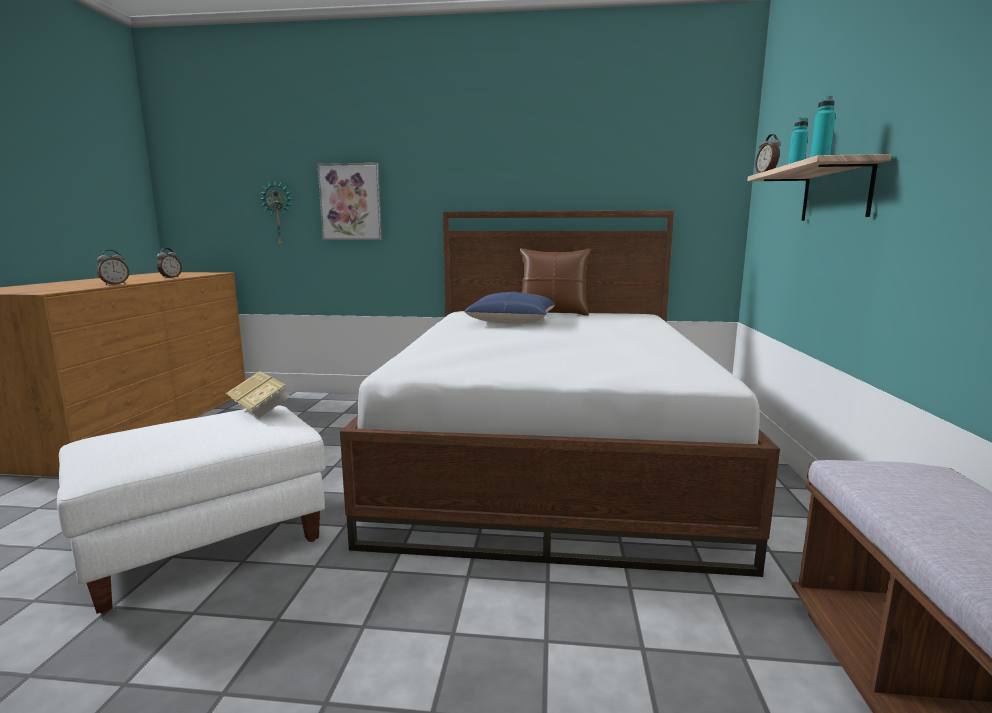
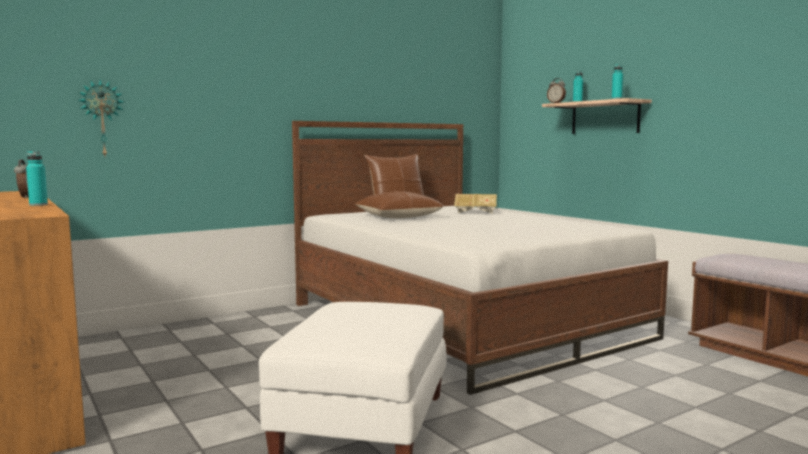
camera: 40 degrees left, 5 degrees down
(115, 284) = (38, 205): alarm clock -> turquoise bottle
(259, 409) = (353, 302): book -> book (475, 212)
(351, 202) = (192, 108): picture -> none
(511, 321) = (398, 217): blue pillow -> brown pillow

